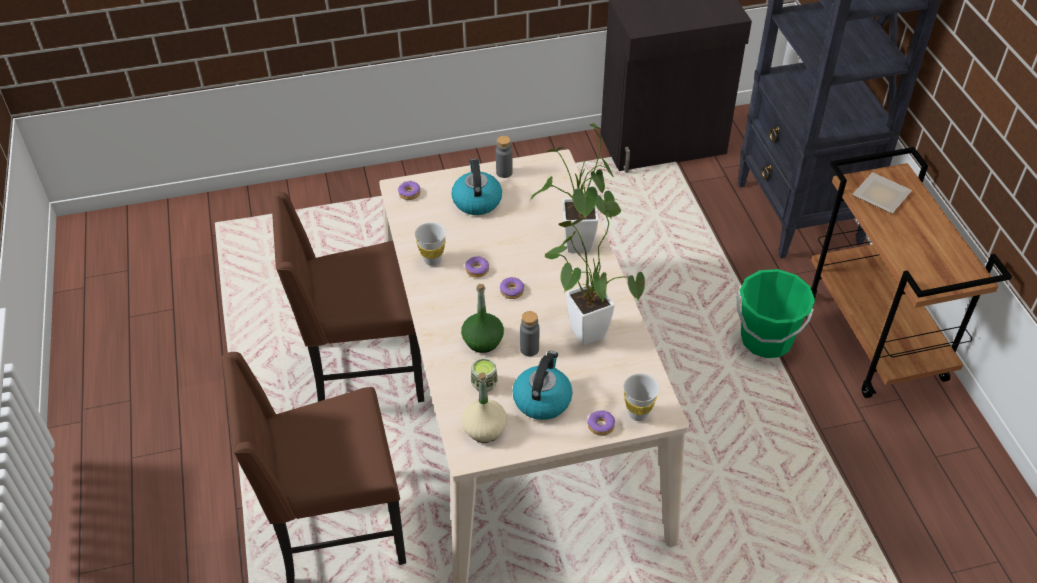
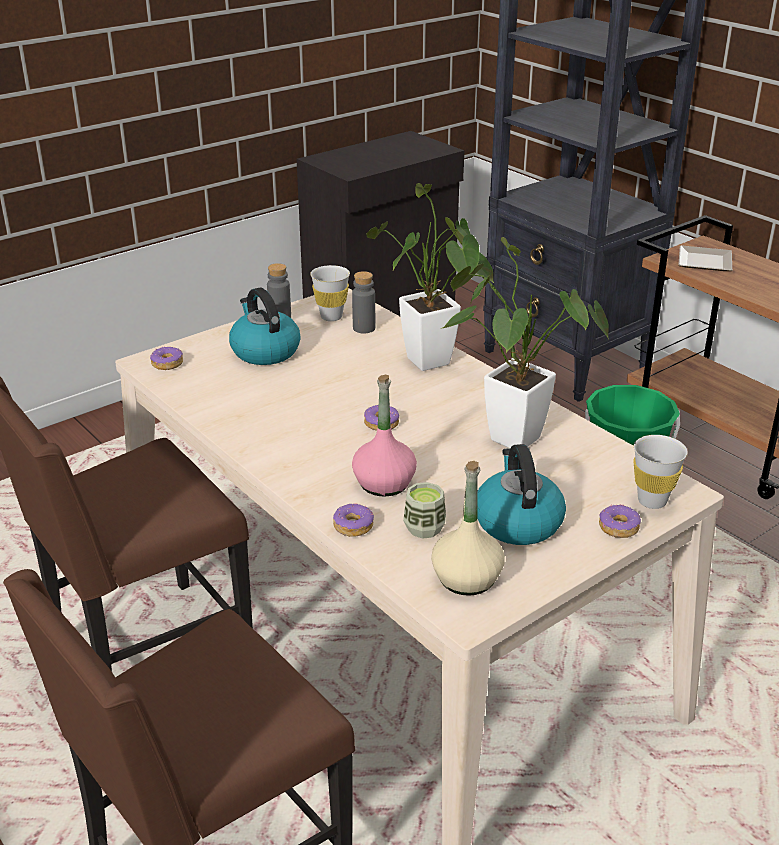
camera: 25 degrees left, 15 degrees down
(432, 260) = (248, 419): white cup -> white cup (331, 317)
(477, 270) = (317, 414): donut -> donut (353, 526)
(482, 341) = (384, 483): green bottle -> pink bottle
(529, 349) = (454, 474): grey bottle -> grey bottle (364, 328)

